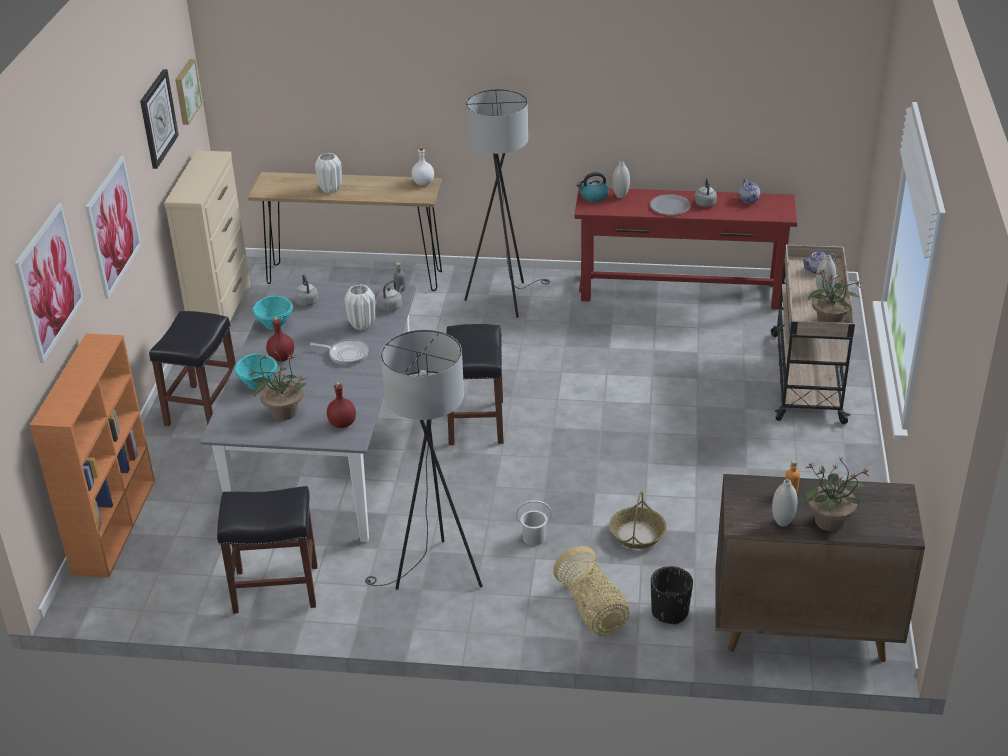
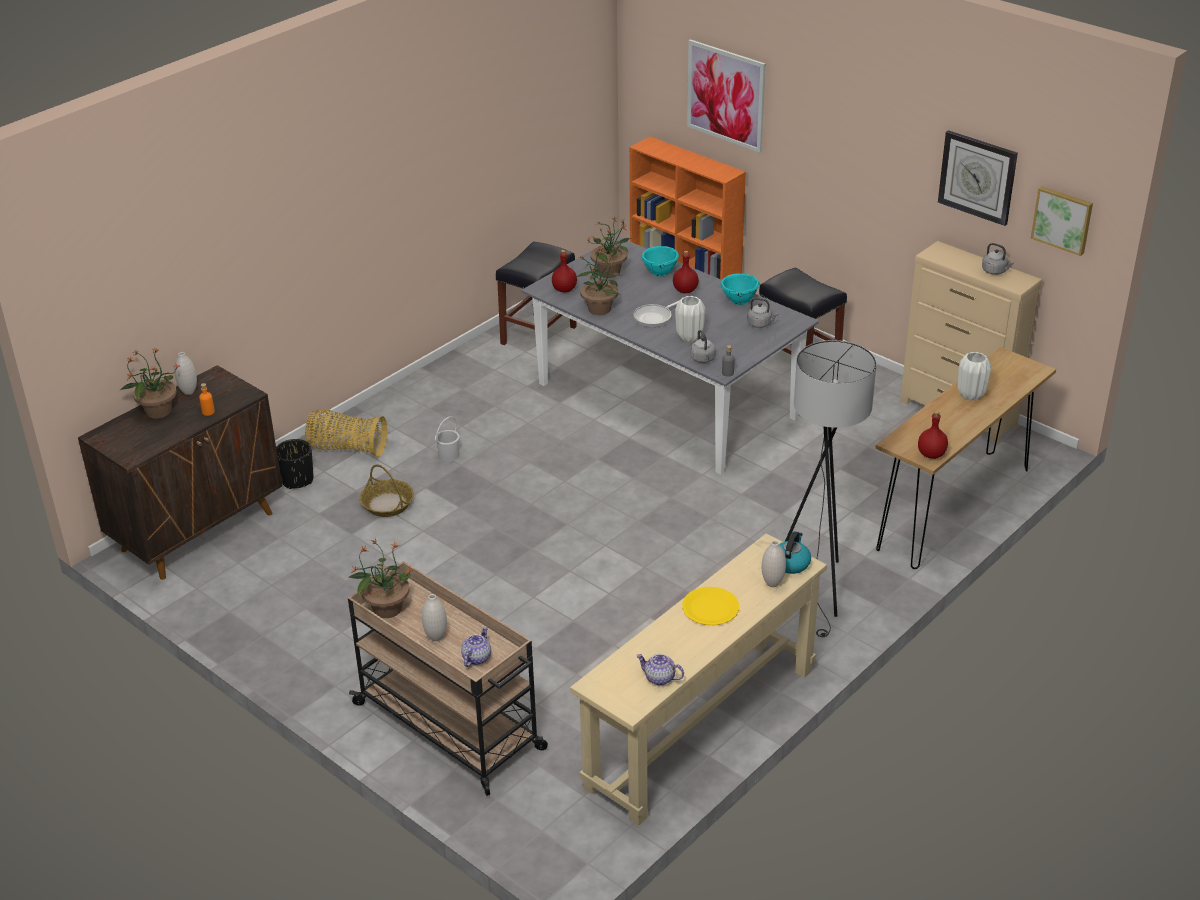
camera: 125 degrees right, 0 degrees up
(113, 226) = (839, 163): picture -> none
(359, 389) = (599, 308): none -> potted plant
(423, 183) = (931, 454): white bottle -> red bottle
(434, 575) = (468, 398): grey floor lamp -> none
(477, 423) = (622, 486): black stool -> none
(670, 206) = (710, 608): grey plate -> yellow plate
(680, 291) = (701, 727): red console table -> beige console table
(705, 203) = (689, 638): grey kettle -> grey kettle (995, 271)

